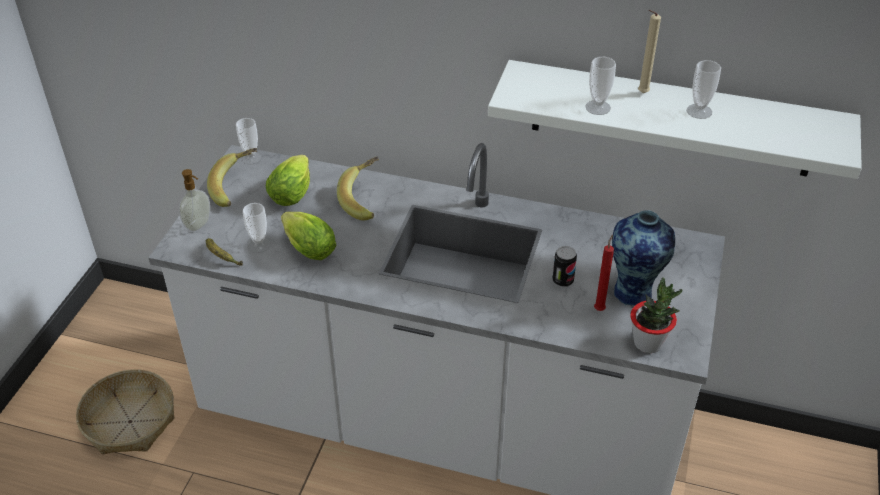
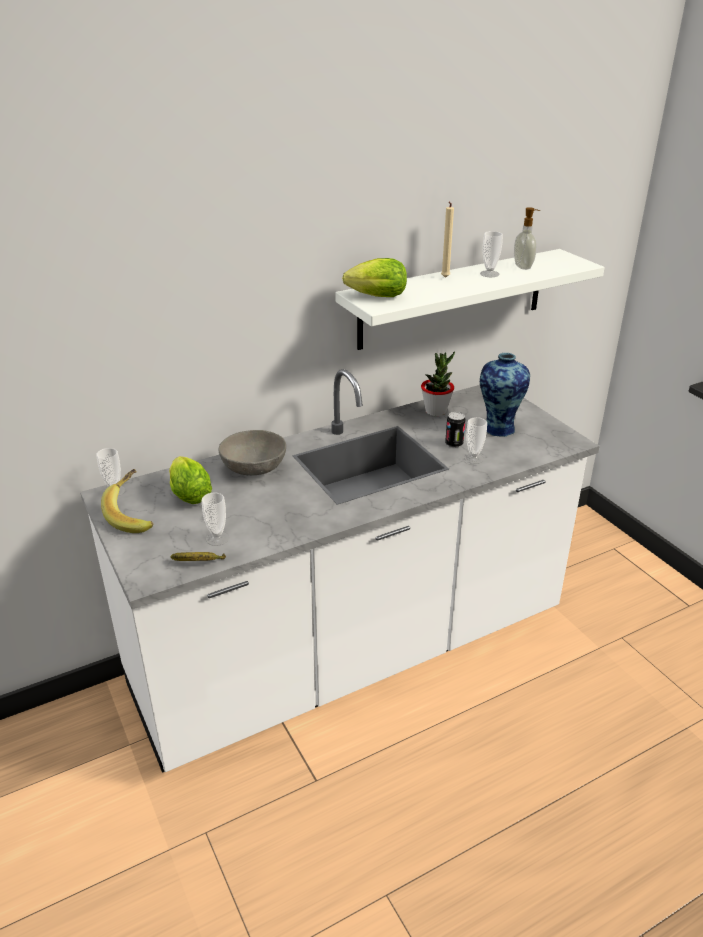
camera: 45 degrees left, 10 degrees down
(130, 421) = (93, 842): basket -> none
(199, 225) = (141, 554): soap dispenser -> soap dispenser (523, 267)
(307, 247) = (258, 519): lettuce -> lettuce (374, 297)
(366, 200) = (255, 469): banana -> grey bowl
(598, 107) = (436, 292): cup -> cup (473, 458)
(600, 308) = (496, 446): red candle -> none
(648, 343) = (547, 447): potted plant -> potted plant (436, 411)

